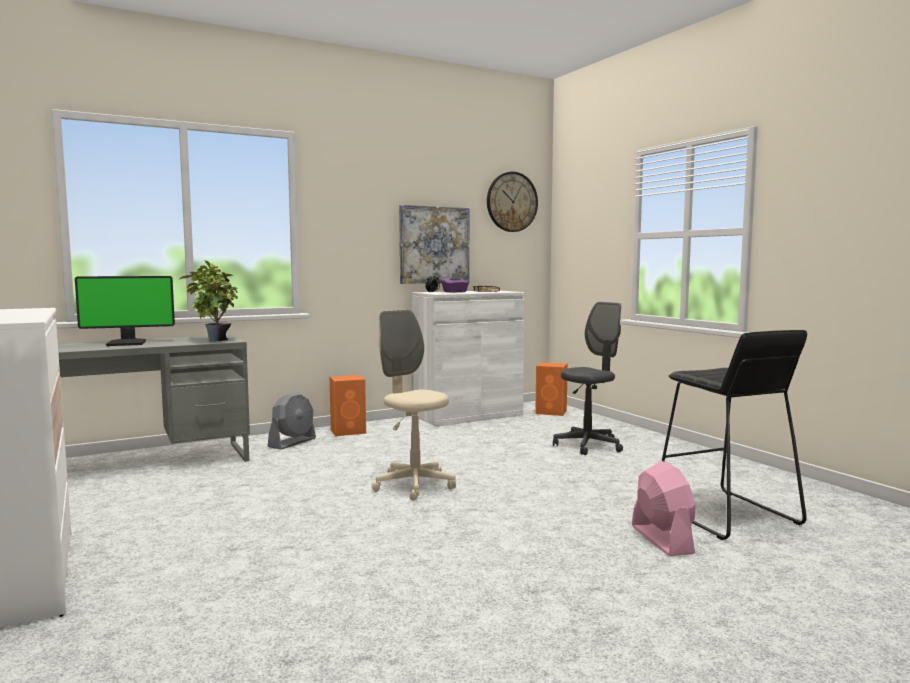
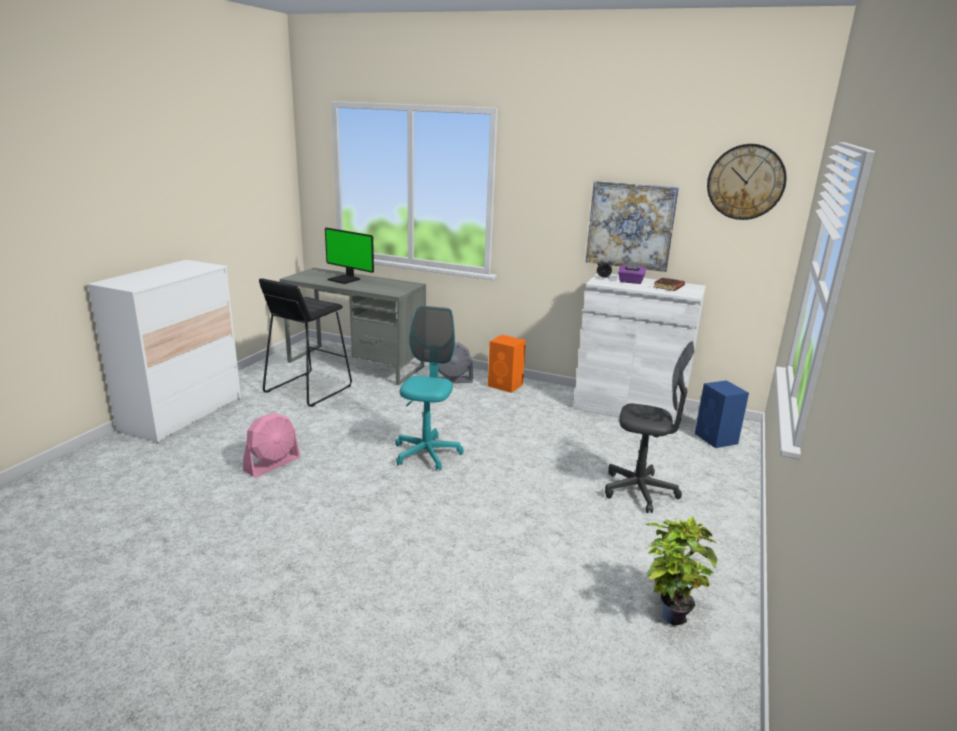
camera: 50 degrees right, 15 degrees up
(213, 340) = (388, 290): potted plant -> potted plant (669, 612)
(414, 485) = (426, 454): beige office chair -> turquoise office chair
(552, 412) = (716, 439): orange speaker -> blue speaker
(661, 539) = (441, 598): pink fan -> pink fan (272, 464)
(725, 515) = (545, 622): black stool -> black stool (307, 389)

